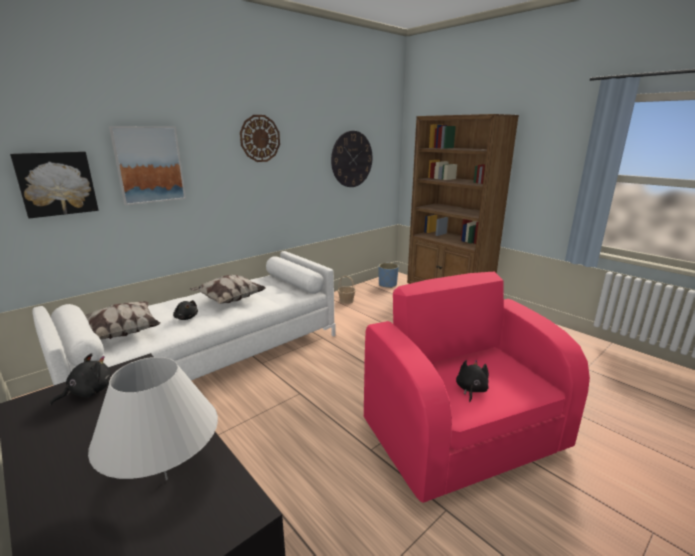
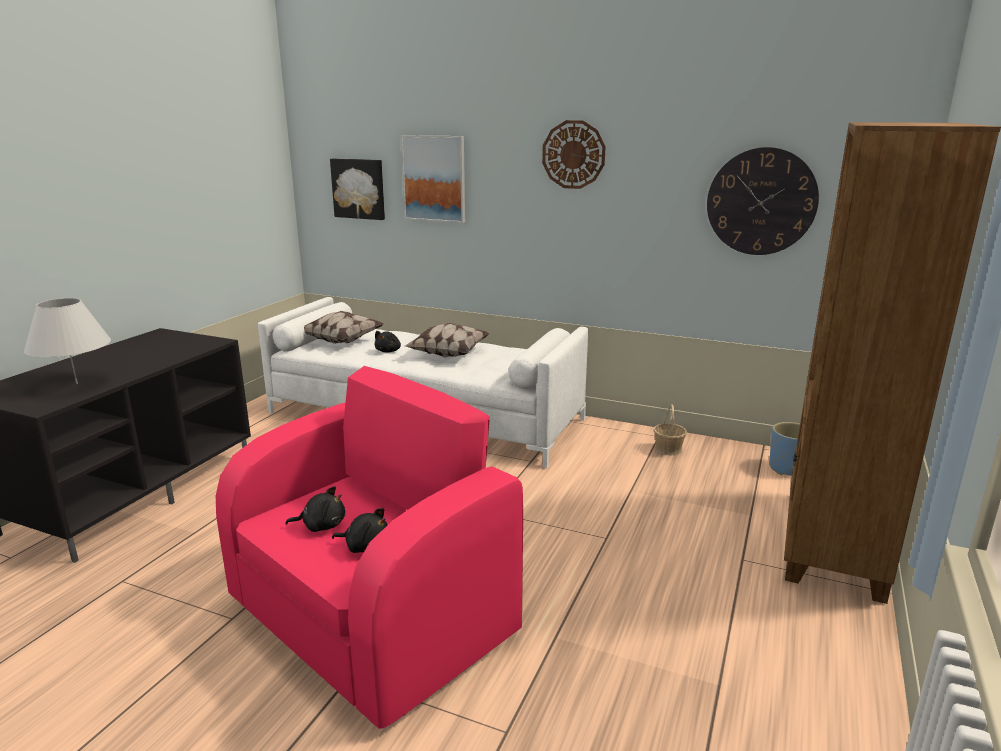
camera: 65 degrees right, 0 degrees up
(88, 392) = (176, 341): black plush toy -> black plush toy (366, 546)

